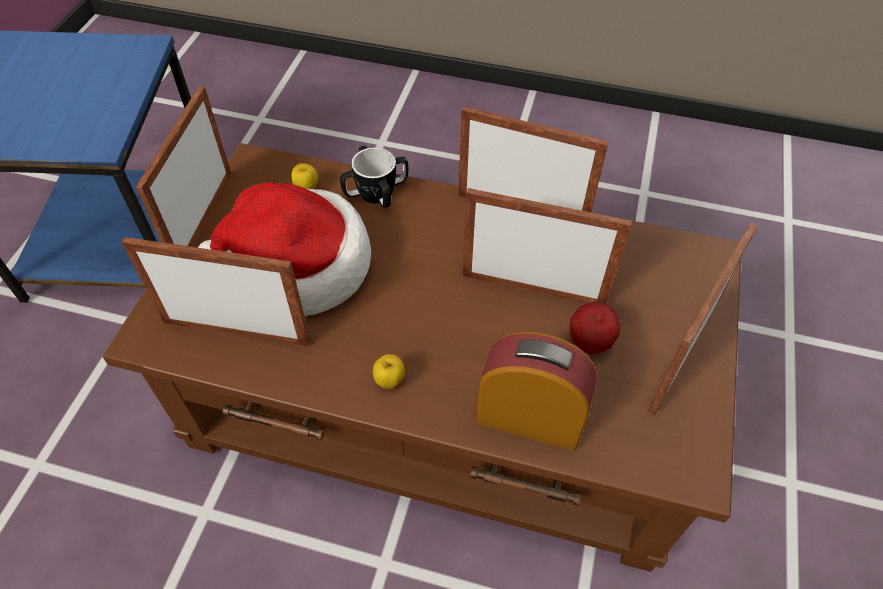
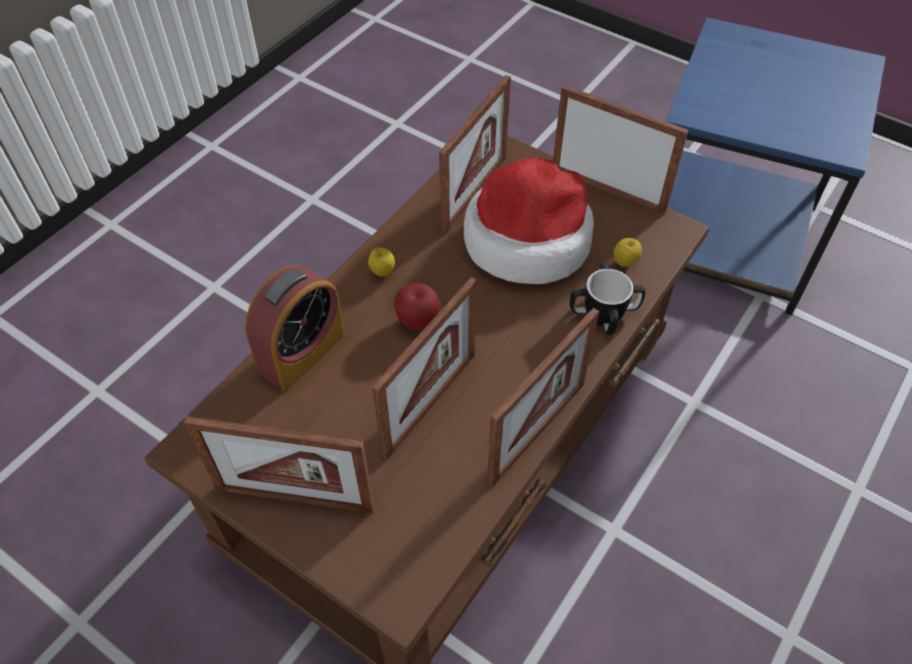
camera: 110 degrees right, 0 degrees up
(589, 344) = (347, 424): apple -> apple (418, 322)
(683, 356) = (294, 498): picture frame -> picture frame turned 135 degrees clockwise

